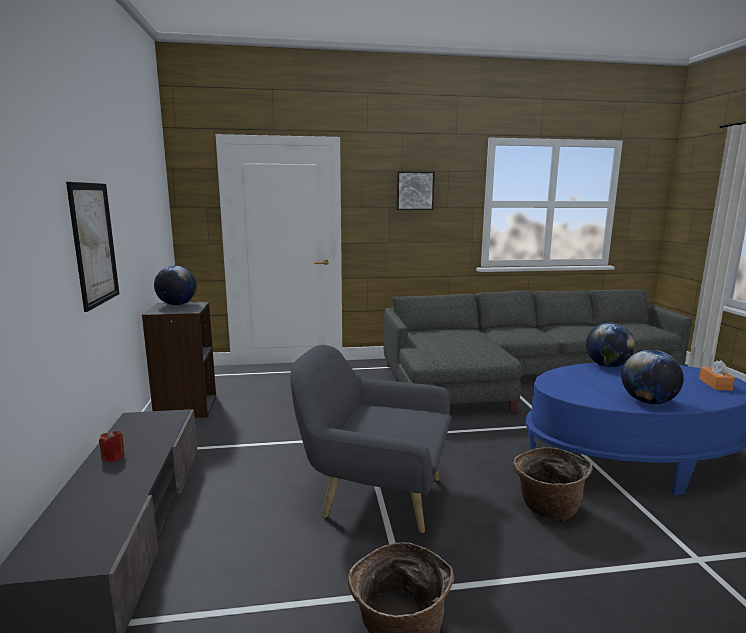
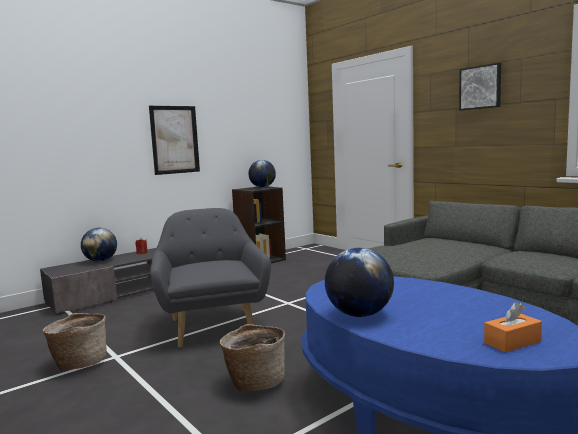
camera: 60 degrees right, 5 degrees down
(607, 366) = (460, 291): globe -> globe (100, 261)

